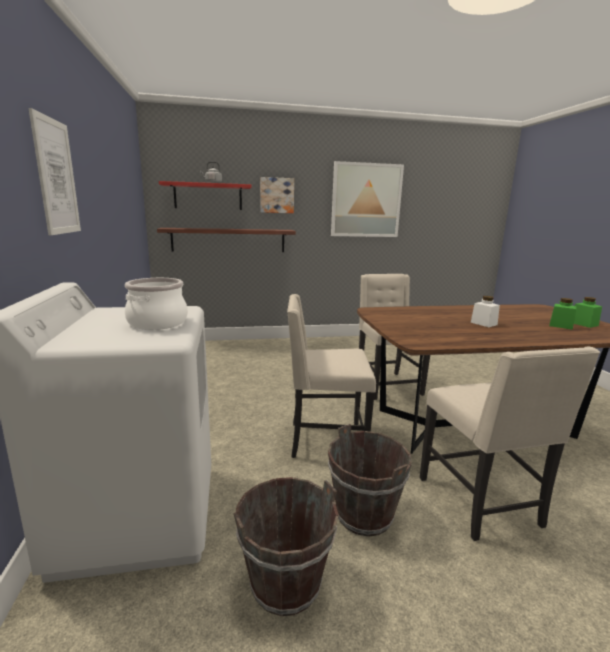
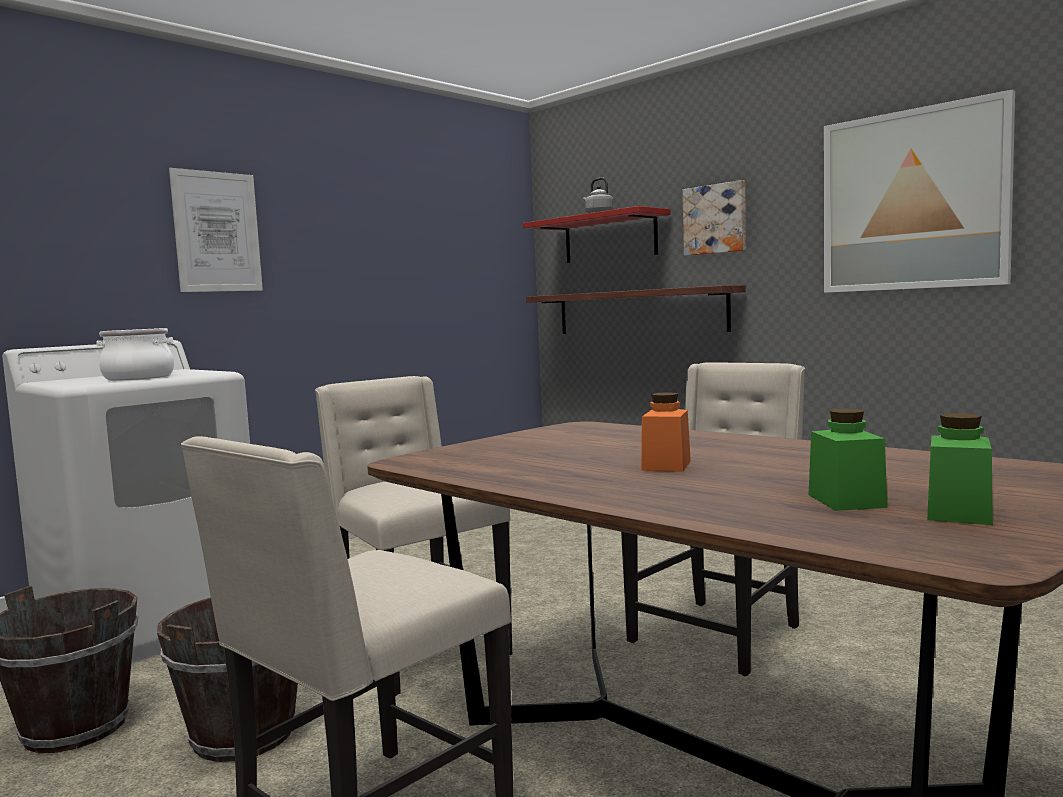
camera: 55 degrees right, 10 degrees down
(483, 323) = (666, 465): white jar -> orange jar

